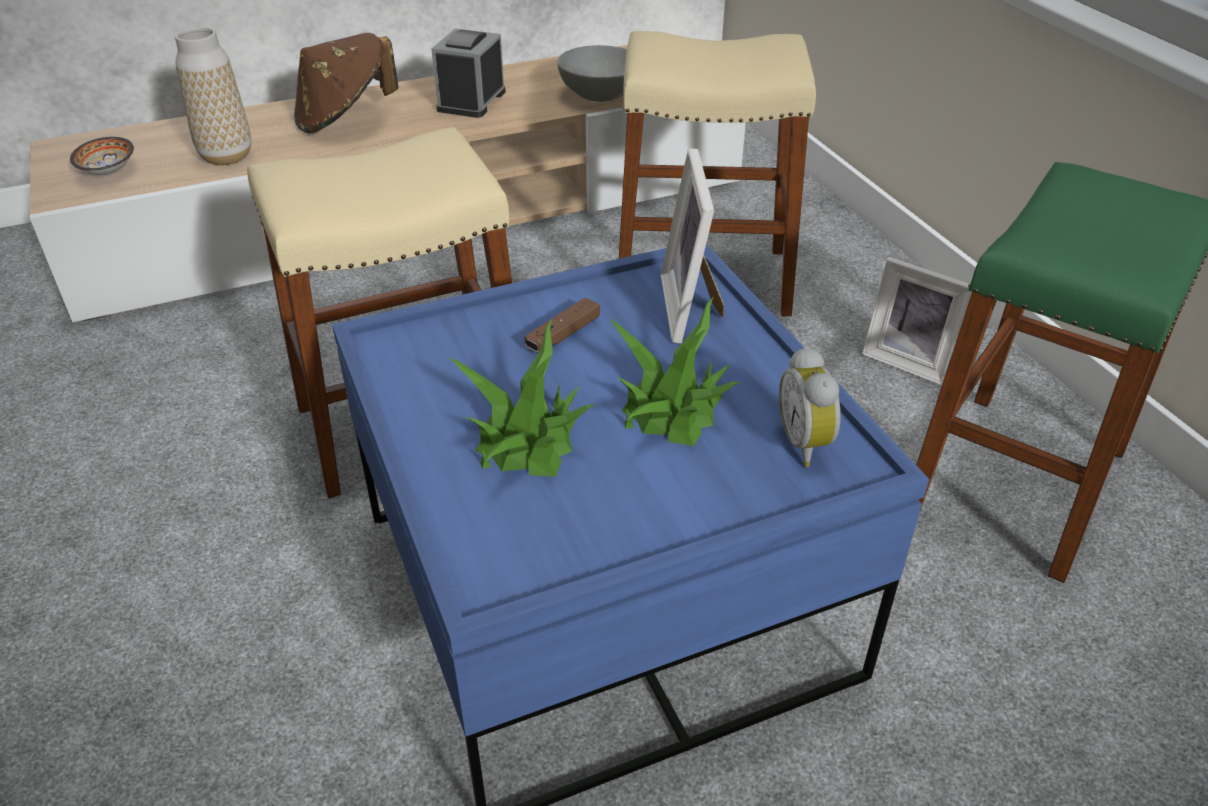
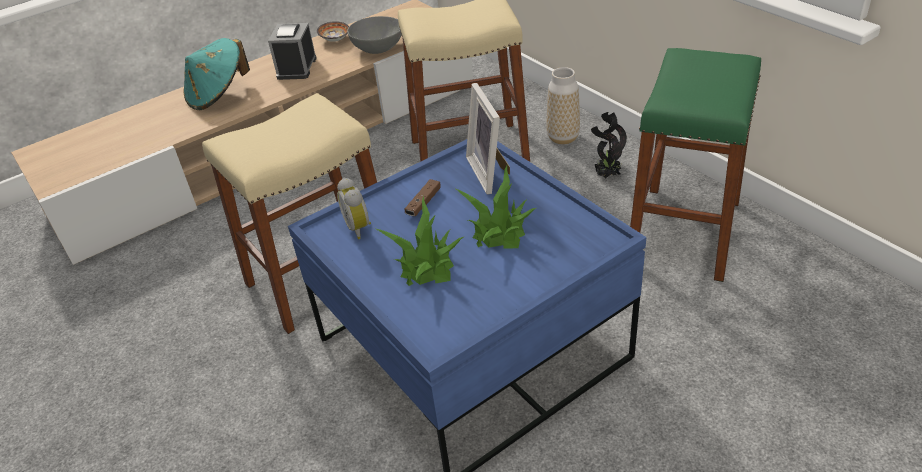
camera: 10 degrees left, 0 degrees up
(106, 172) = (75, 162): bowl -> bowl (334, 40)
(226, 156) = (152, 136): vase -> vase (563, 138)
(345, 118) = (219, 95): brown hat -> turquoise hat
(807, 443) = (577, 233): alarm clock -> alarm clock (360, 227)
(909, 361) = (606, 176): picture frame -> potted plant

